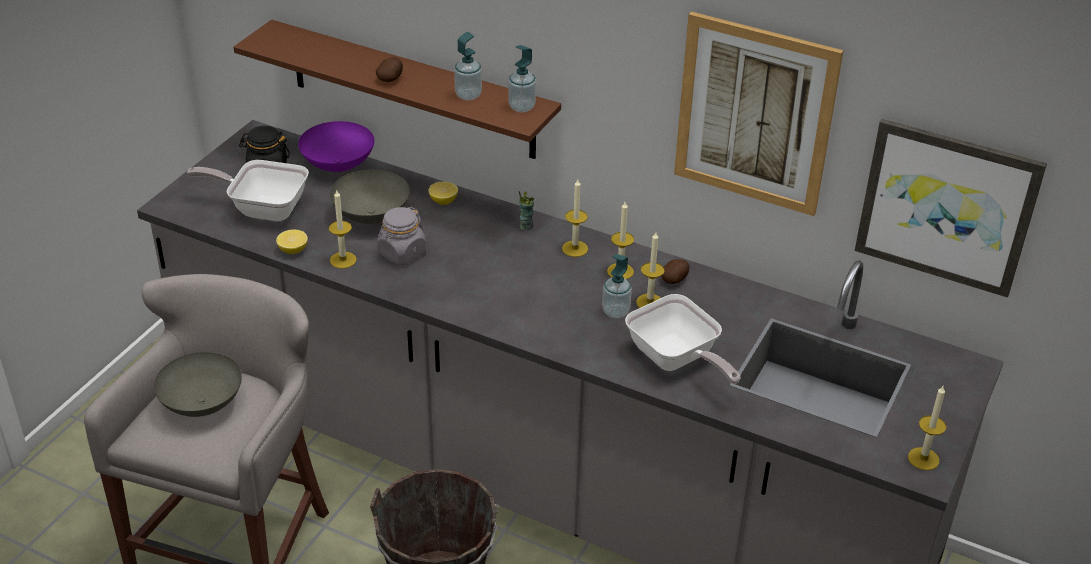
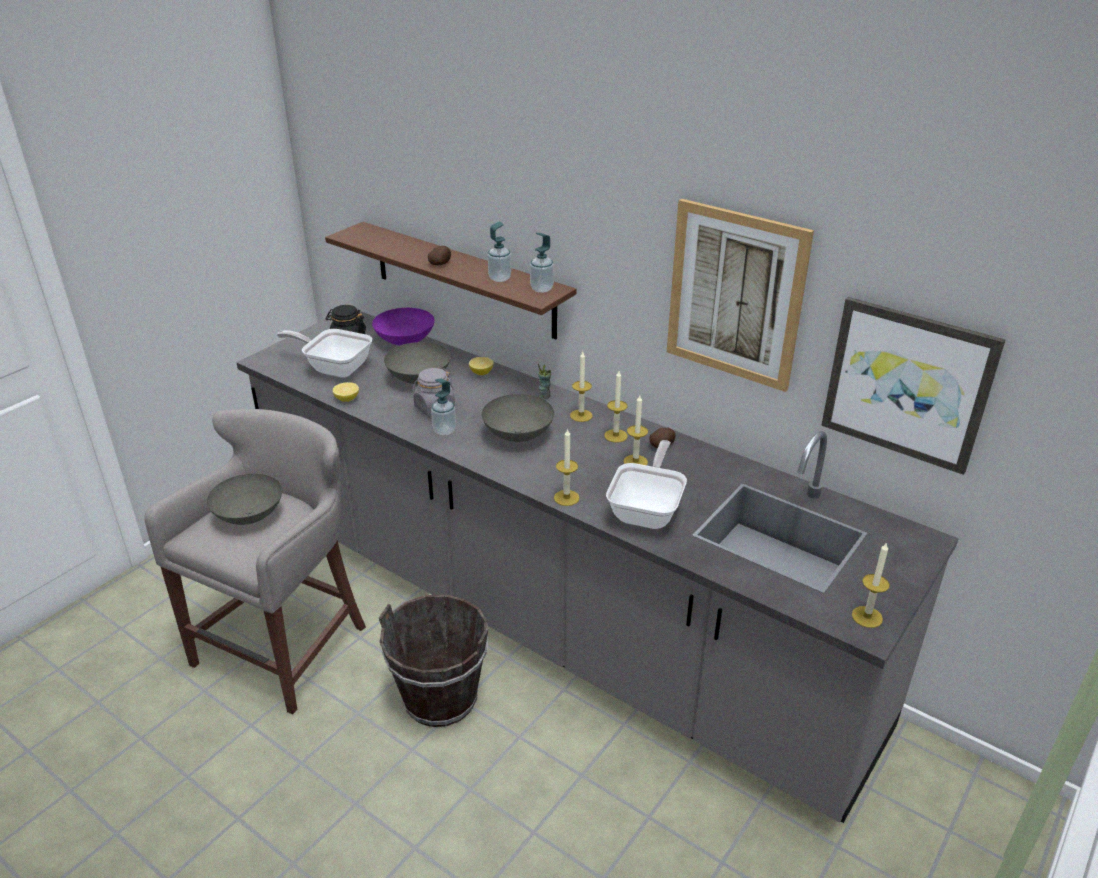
camera: 10 degrees right, 5 degrees down
(343, 260) = (384, 409): candle -> candle (566, 498)
(509, 280) = (517, 435): none -> grey bowl
(615, 312) = (603, 466): soap dispenser -> soap dispenser (444, 430)
(676, 360) = (648, 510): frying pan -> frying pan turned 135 degrees counterclockwise

